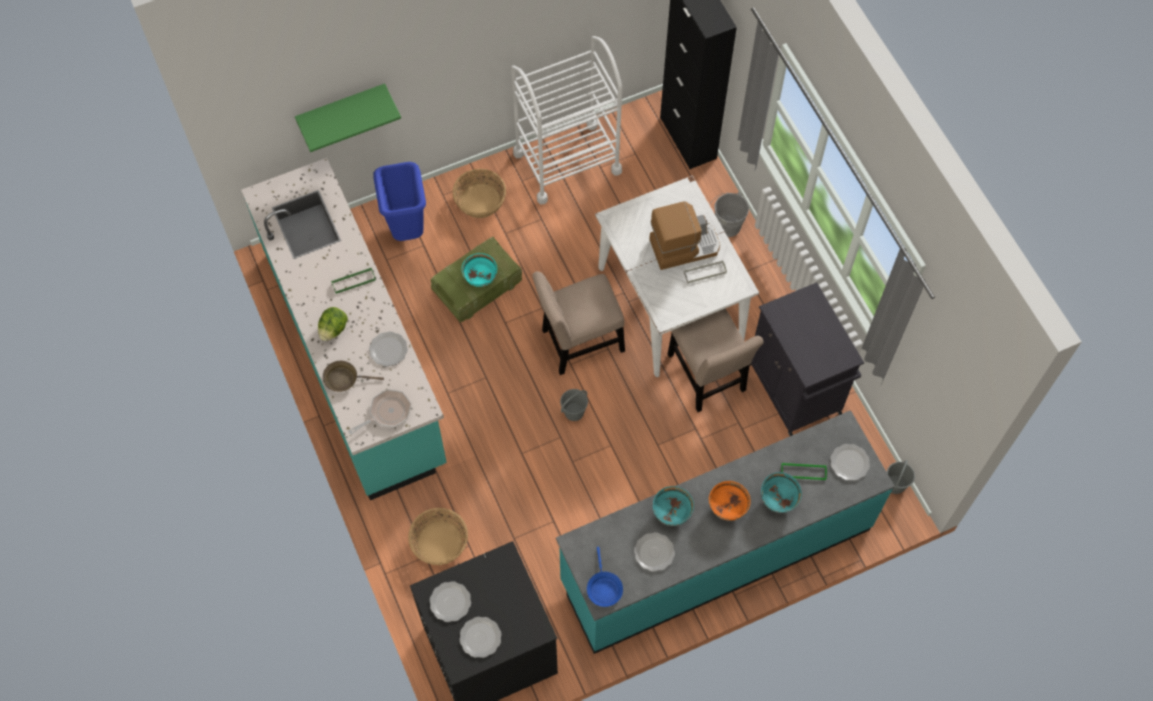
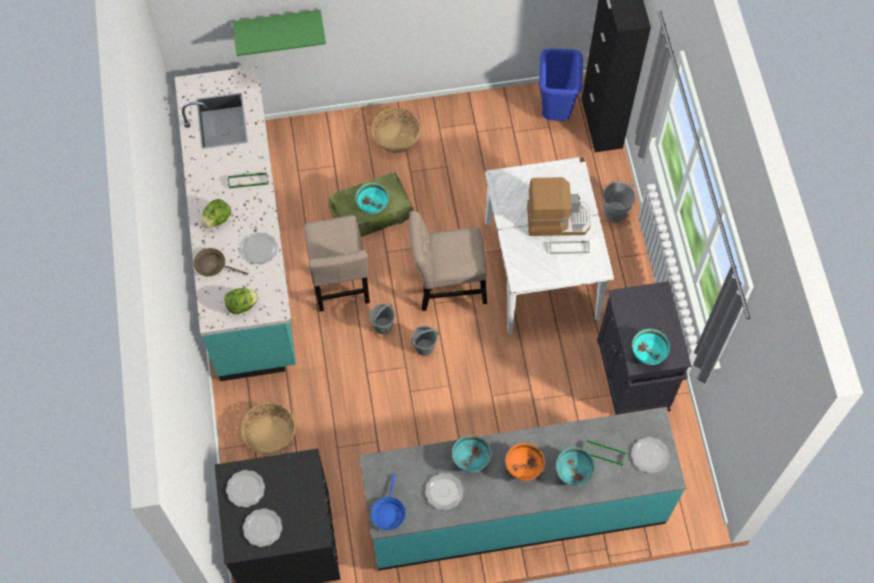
camera: 15 degrees right, 0 degrees up
(387, 413) = (242, 305): frying pan -> lettuce
(407, 231) = (324, 149): blue trash can -> blue trash can (555, 113)
(567, 162) = (485, 120): white cart -> none
(707, 376) = (556, 345): beige chair -> beige chair (340, 282)
(817, 361) = (647, 354): none -> turquoise bowl
(895, 484) = (702, 487): grey bucket -> grey bucket (383, 325)

